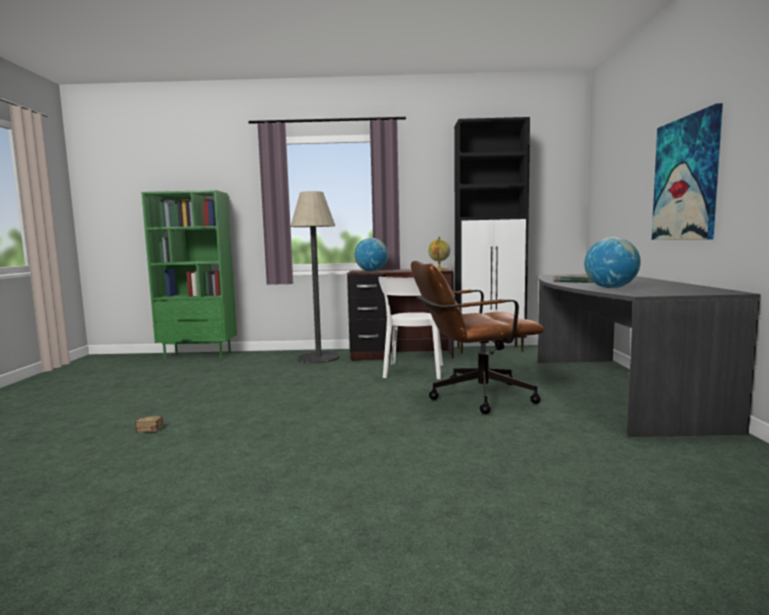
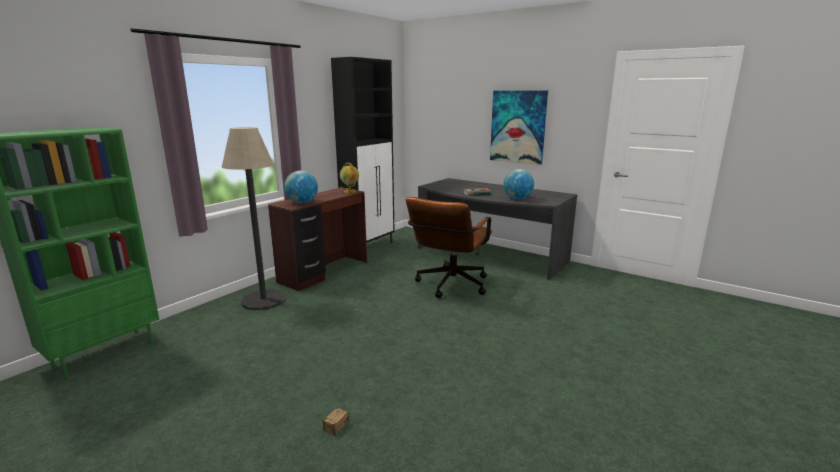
camera: 55 degrees left, 10 degrees up
(413, 372) = (373, 283): white chair -> none

